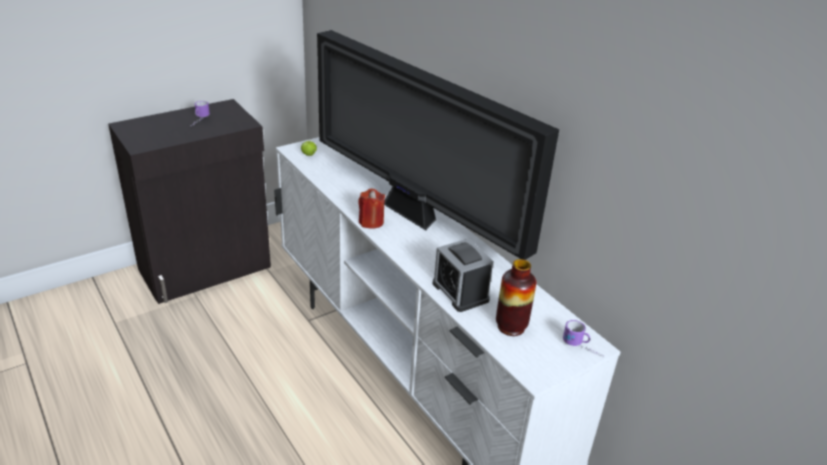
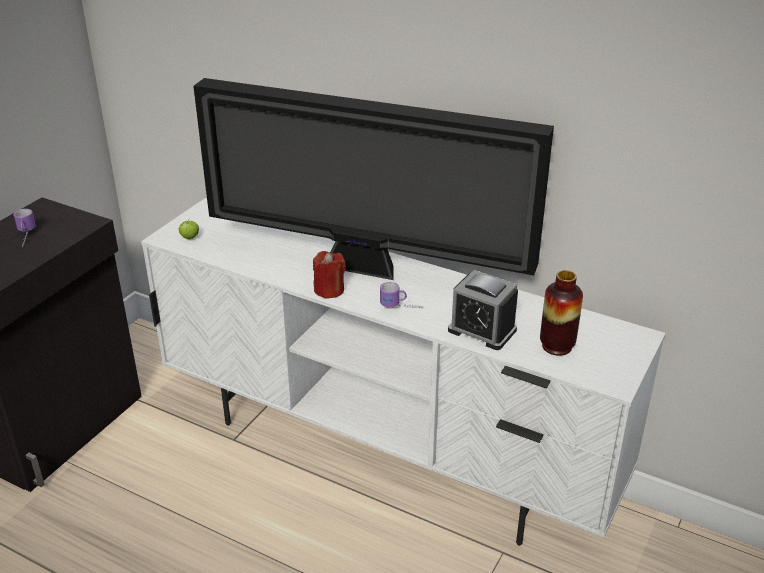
camera: 25 degrees left, 0 degrees up
(582, 349) = (633, 343): mug -> mug (401, 308)

